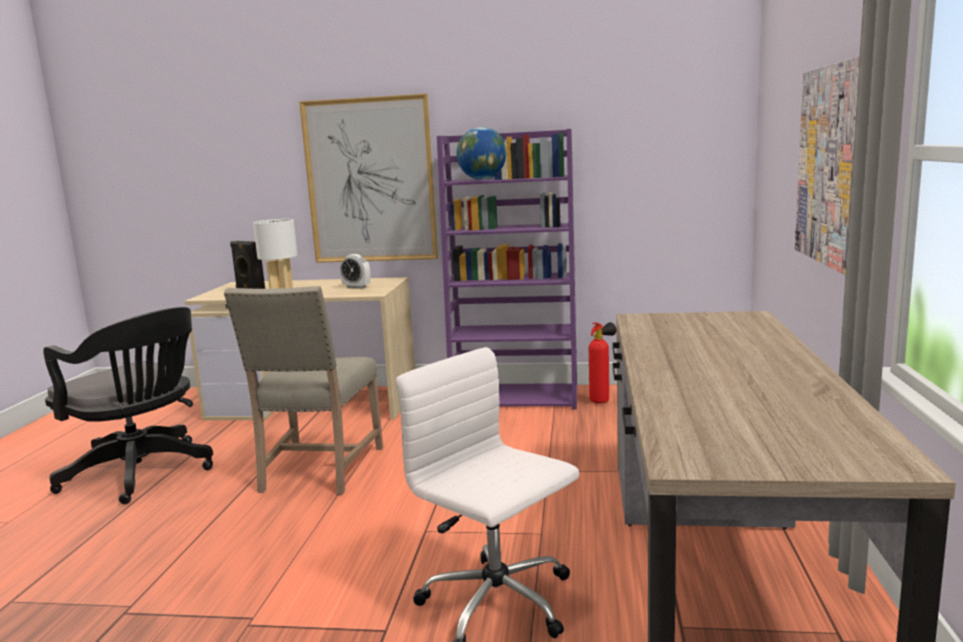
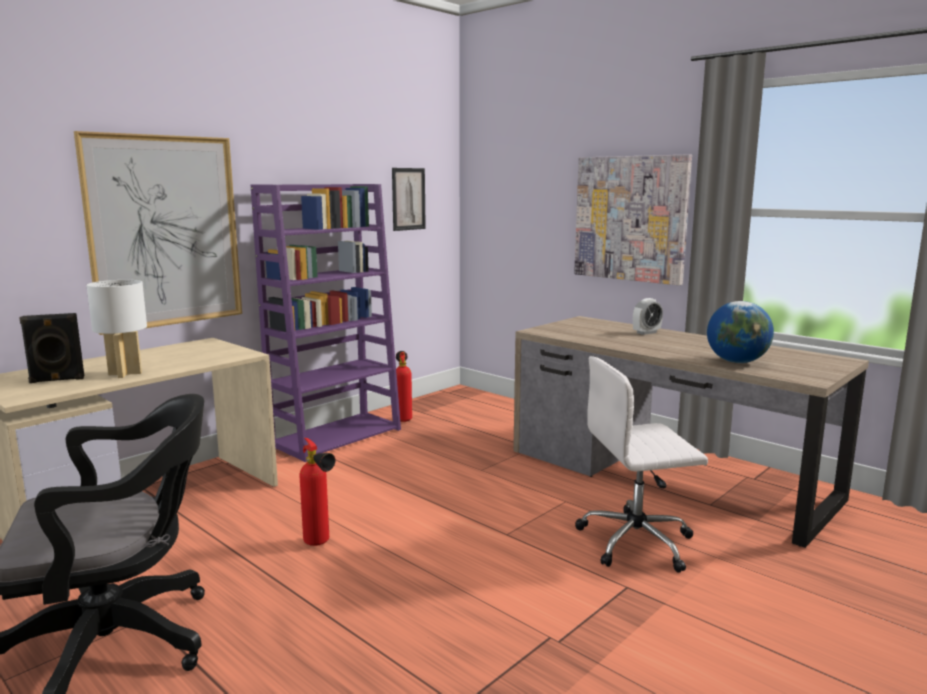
camera: 55 degrees left, 0 degrees up
(318, 470) = (320, 544): beige chair -> fire extinguisher
(356, 287) = (199, 353): alarm clock -> alarm clock (646, 332)
(483, 179) = (302, 229): globe -> globe (737, 362)
(660, 143) = (408, 199): none -> picture

